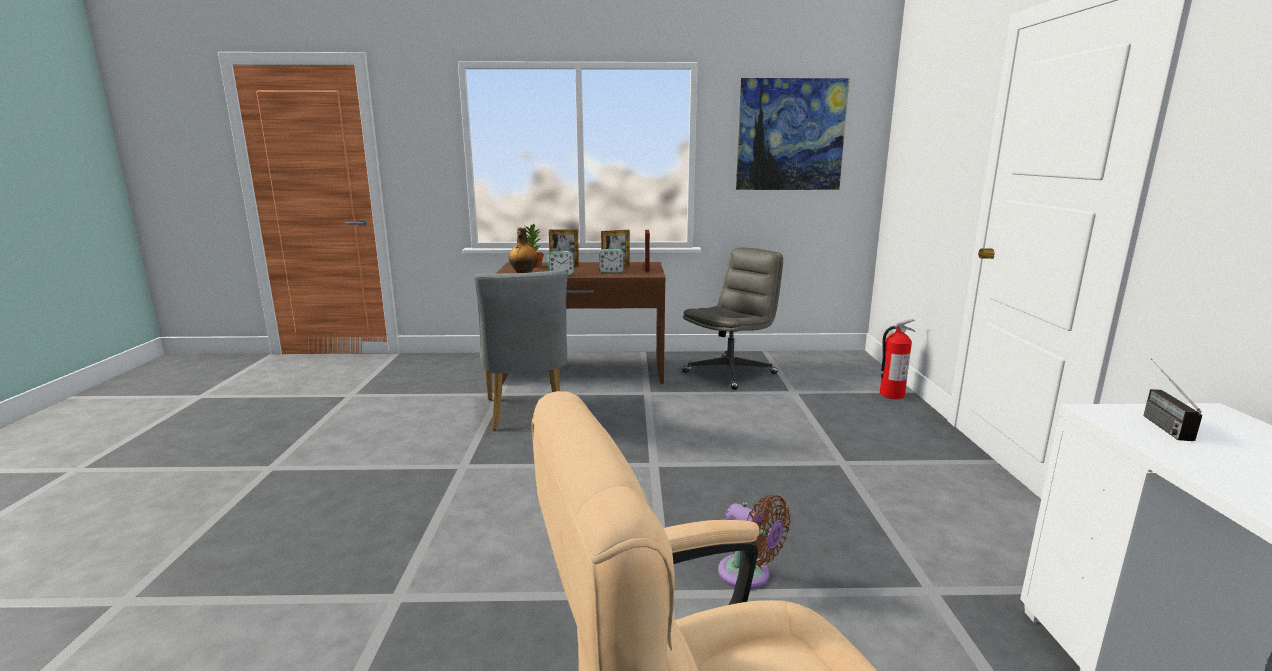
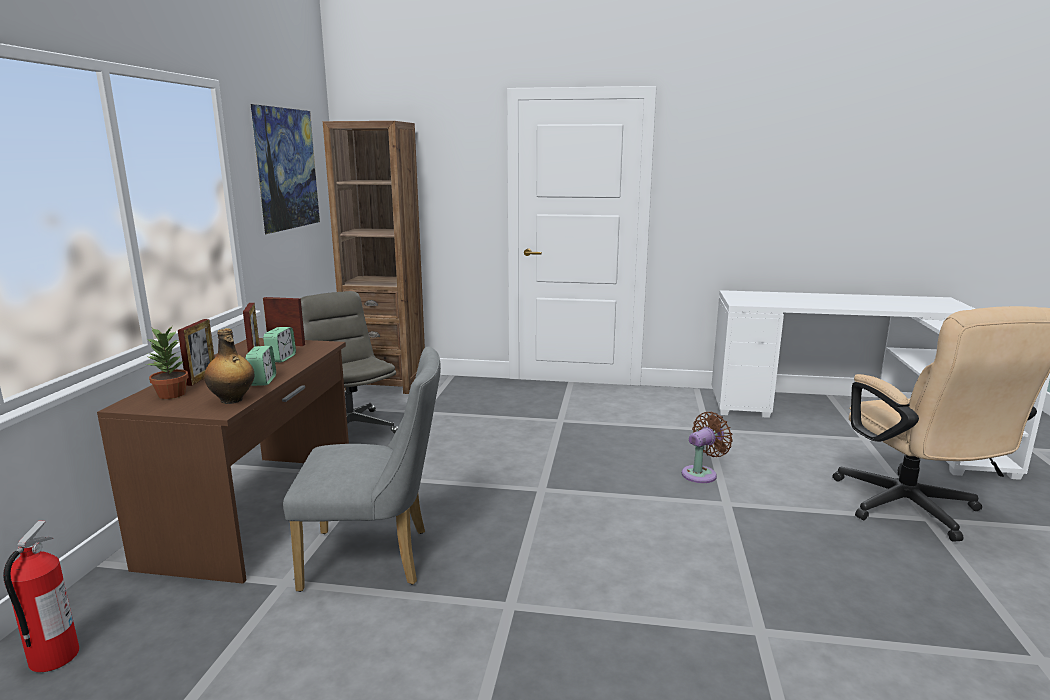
camera: 80 degrees left, 0 degrees up
(851, 368) = (386, 382): none -> brown bookcase
(891, 395) = (453, 383): fire extinguisher -> fire extinguisher (53, 658)
(1156, 421) = (745, 299): radio -> none

